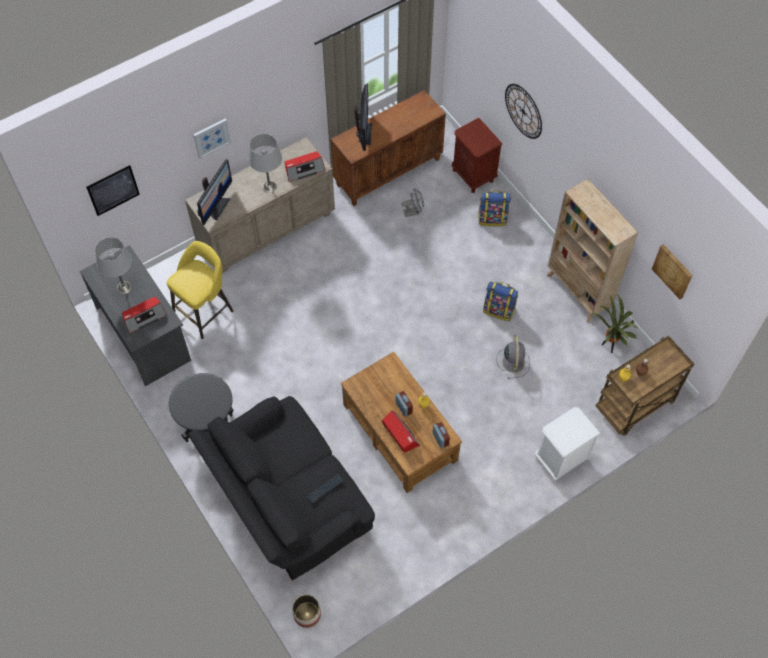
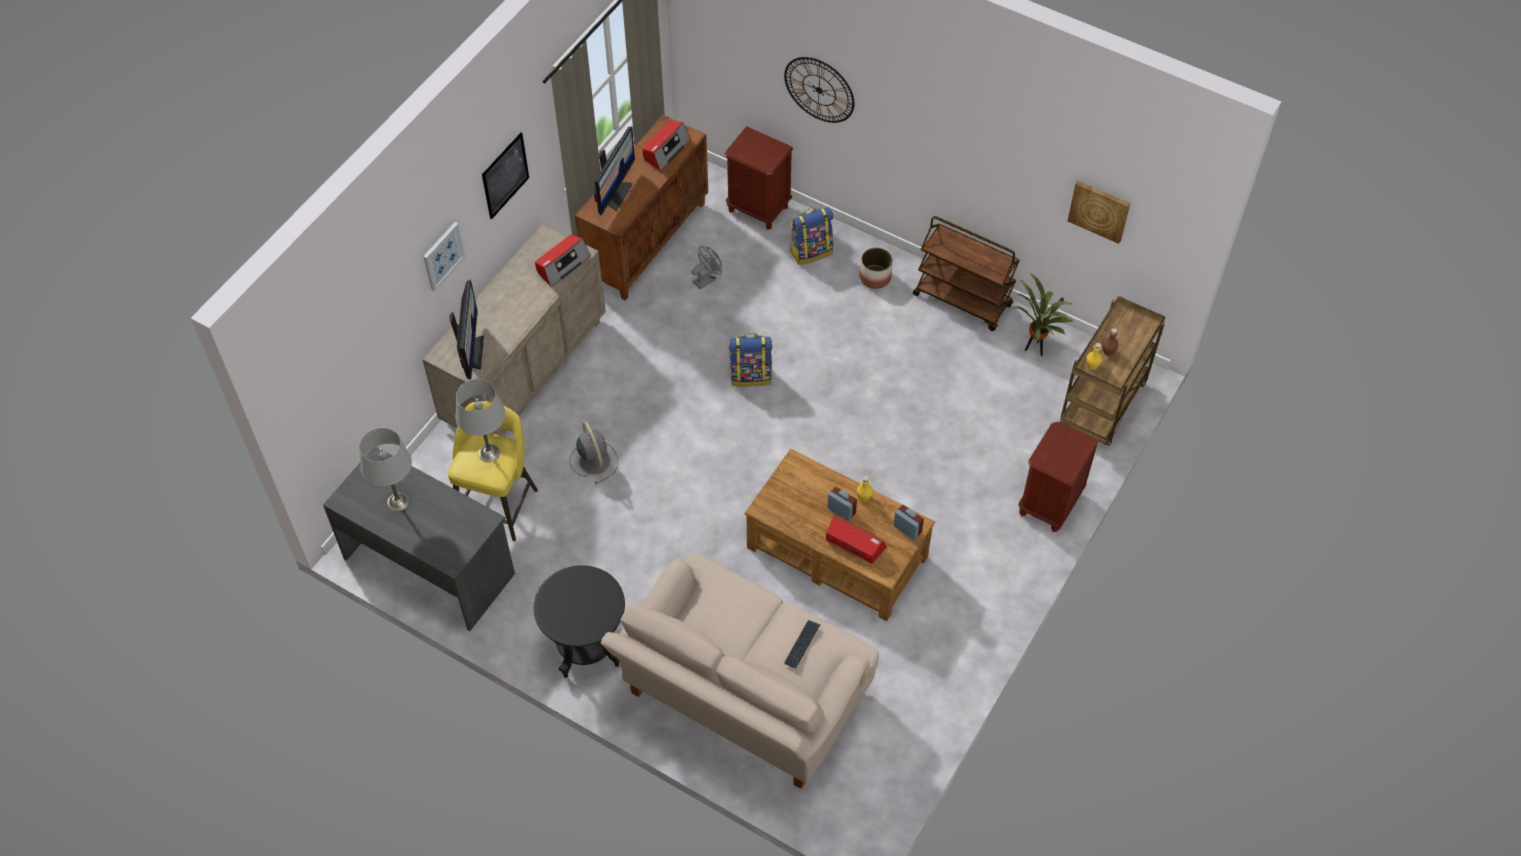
camera: 25 degrees left, 5 degrees down
(113, 190) = (344, 369): picture -> picture (505, 175)
(144, 317) = (447, 528): radio -> radio (666, 150)
(269, 187) = (528, 302): grey table lamp -> grey table lamp (488, 453)
(288, 503) = (742, 697): black sofa -> beige sofa
(307, 614) = (842, 821): planter -> planter (874, 277)
(364, 134) = (615, 194): monitor -> monitor turned 45 degrees clockwise
(499, 310) = (879, 357): backpack -> backpack (751, 375)
(513, 361) = (930, 412): grey fan -> grey fan (594, 460)
(560, 459) = (1049, 503): white nightstand -> brown nightstand
(577, 292) = (963, 300): beige bookcase -> brown cart

